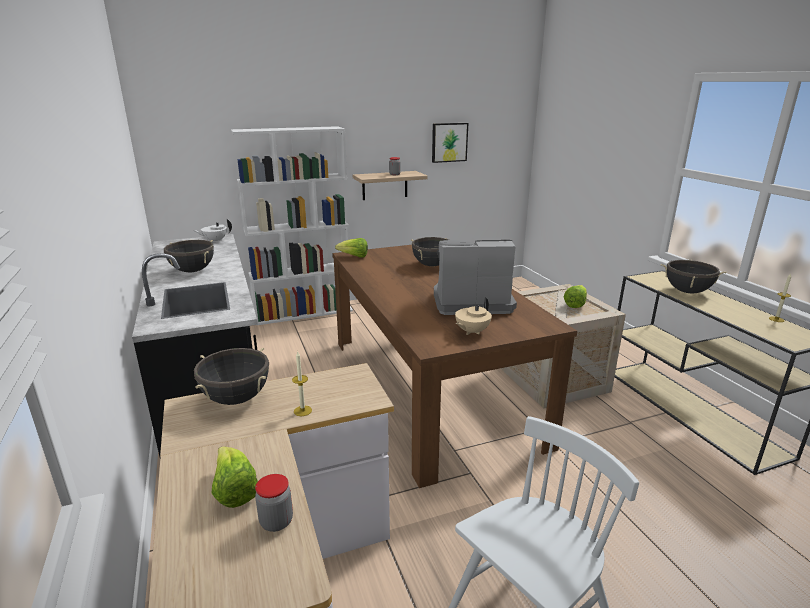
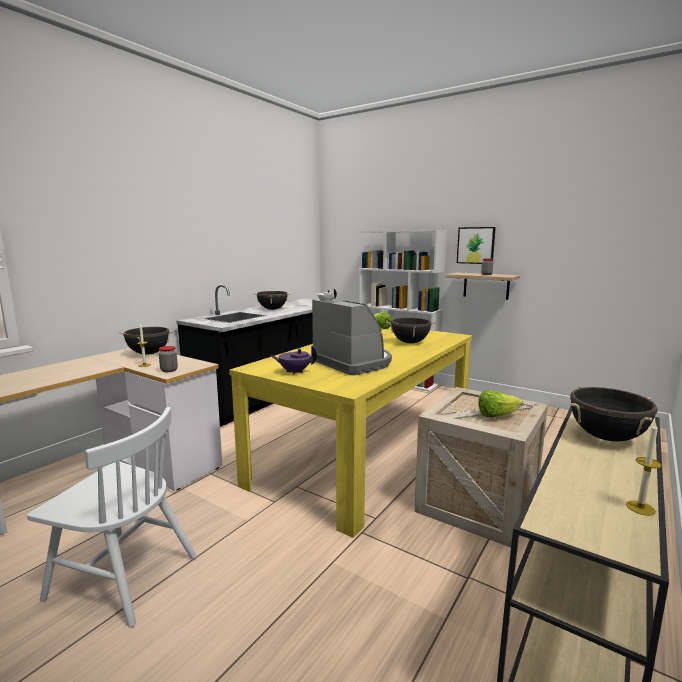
camera: 55 degrees right, 10 degrees down
(234, 491) = (60, 372): lettuce -> none
(276, 522) = (34, 383): jar -> jar (169, 370)
(430, 388) = (367, 451): brown dining table -> yellow dining table
(449, 142) = (563, 249): picture -> picture (476, 245)
(471, 332) = (294, 372): beige teapot -> purple teapot

